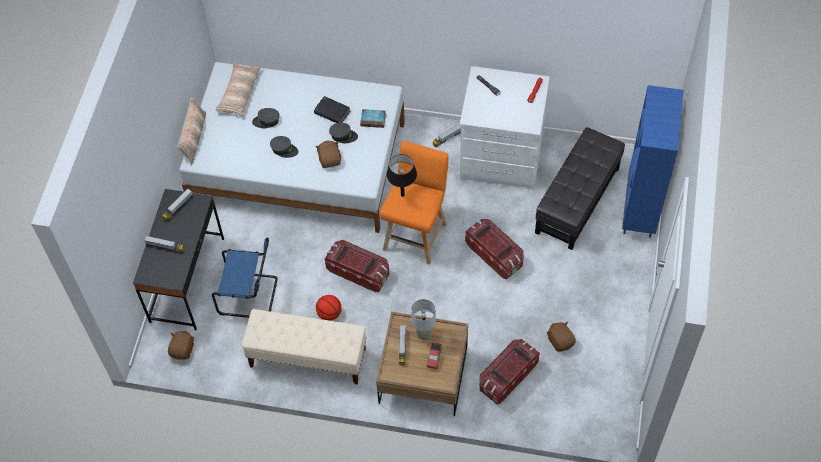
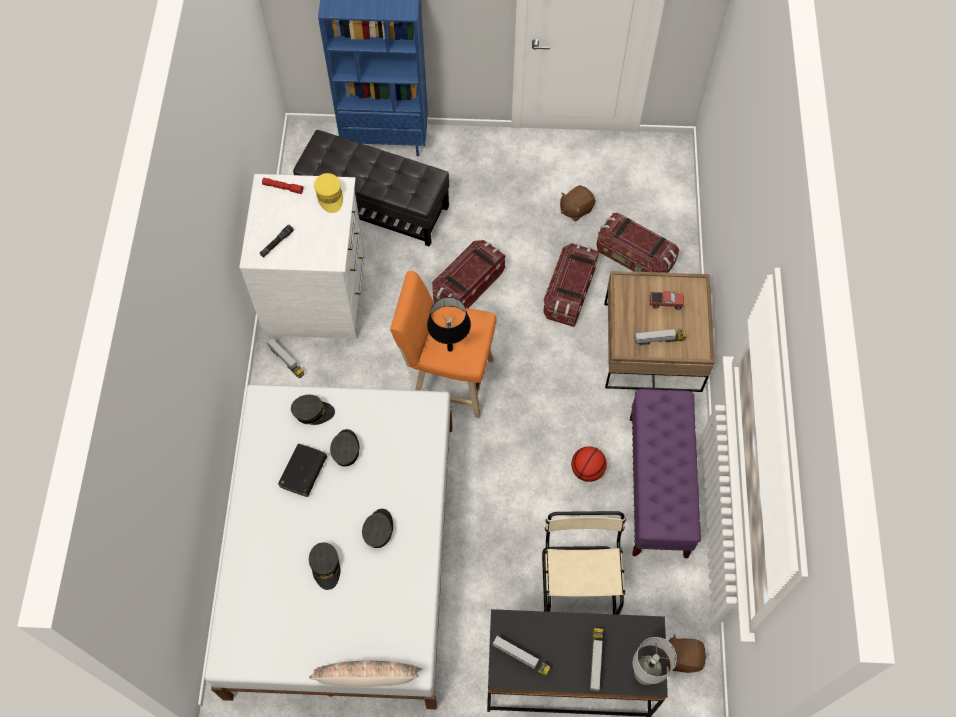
camera: 100 degrees left, 5 degrees up
(239, 93) = (272, 622): pillow -> none
(250, 296) = (578, 580): blue chair -> beige chair
(307, 358) = (657, 486): beige bench -> purple bench
(330, 160) = (391, 461): brown plush toy -> none
(358, 272) = (518, 443): storage box -> storage box (569, 293)
(373, 120) = (313, 412): book -> grey cap
(424, 333) = (634, 317): grey table lamp -> grey table lamp (645, 673)
(524, 118) = (330, 196): none -> yellow cap

